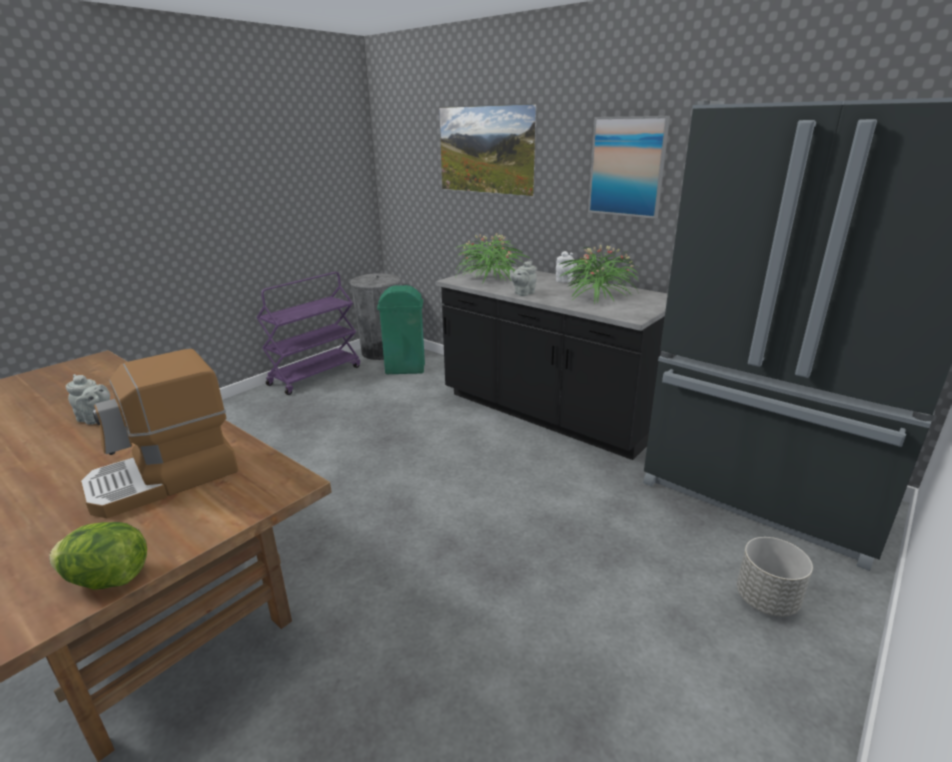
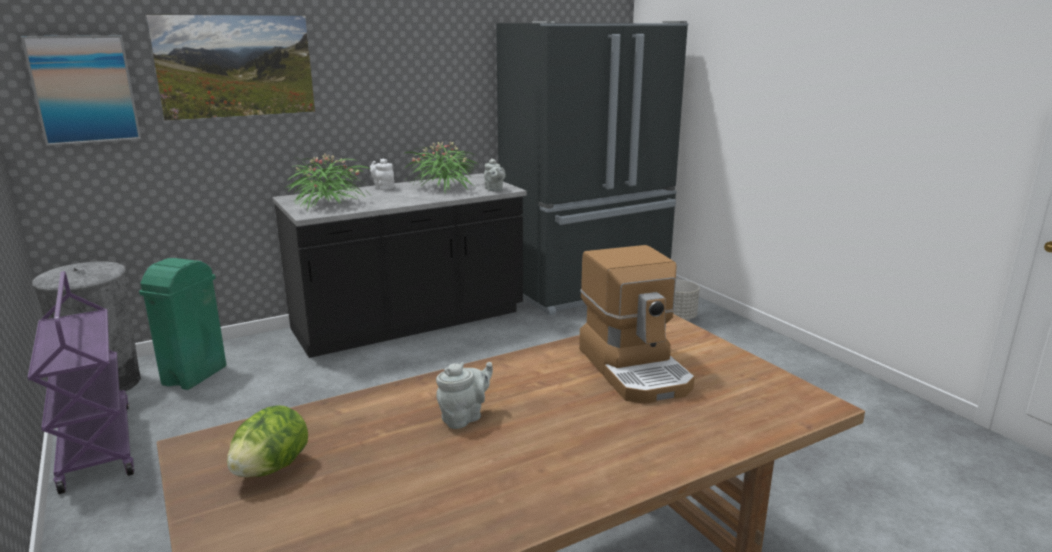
camera: 70 degrees left, 5 degrees down
(108, 579) = (774, 380): lettuce -> lettuce (271, 468)
(523, 293) = (401, 202): grey teapot -> grey teapot (494, 190)
(627, 167) = (414, 73): picture -> picture (84, 89)

